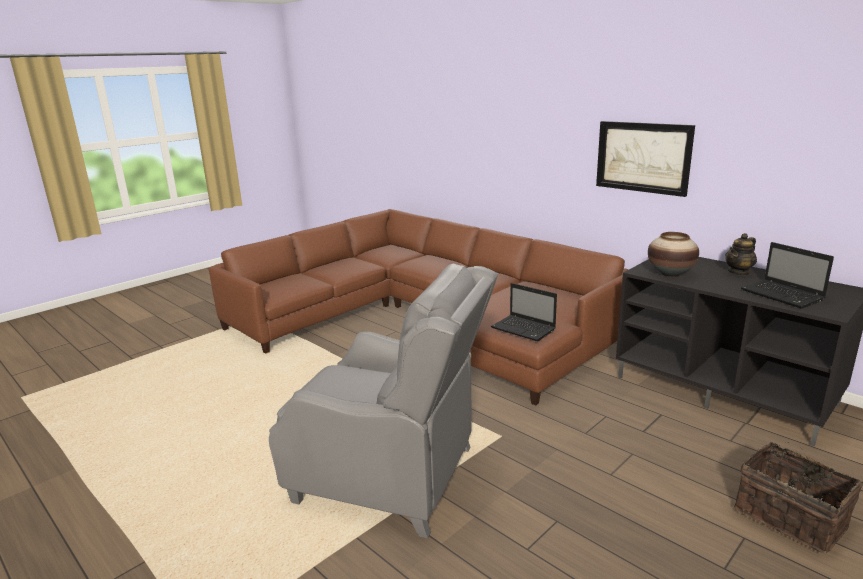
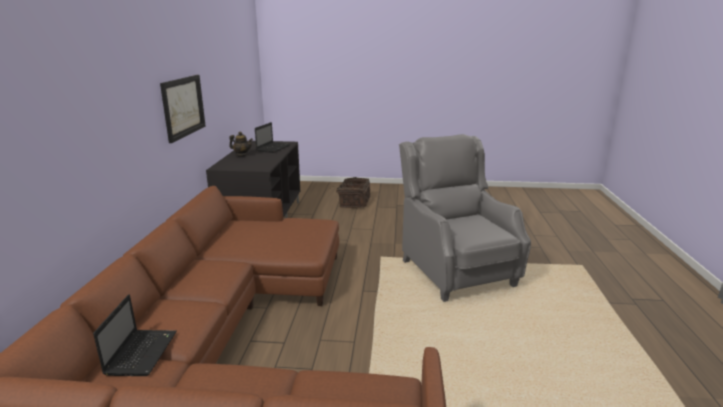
camera: 130 degrees left, 0 degrees up
(524, 329) = (314, 225): laptop -> laptop (142, 352)
(670, 274) = (260, 164): vase -> none

